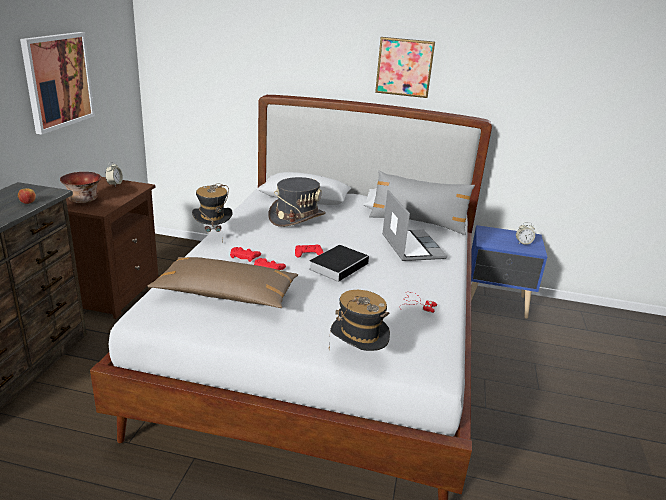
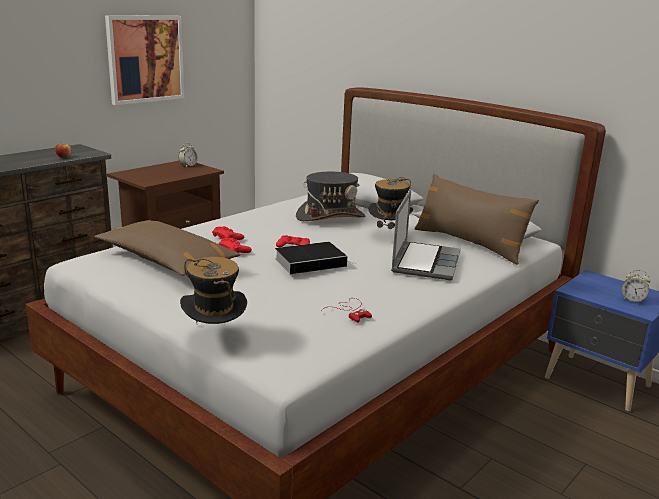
camera: 30 degrees right, 5 degrees down
(84, 201) = (145, 174): bowl -> none
(213, 235) = (224, 217): hat -> hat (388, 235)
(404, 67) = (502, 55): picture -> none
(417, 223) = (469, 244): grey pillow -> brown pillow

